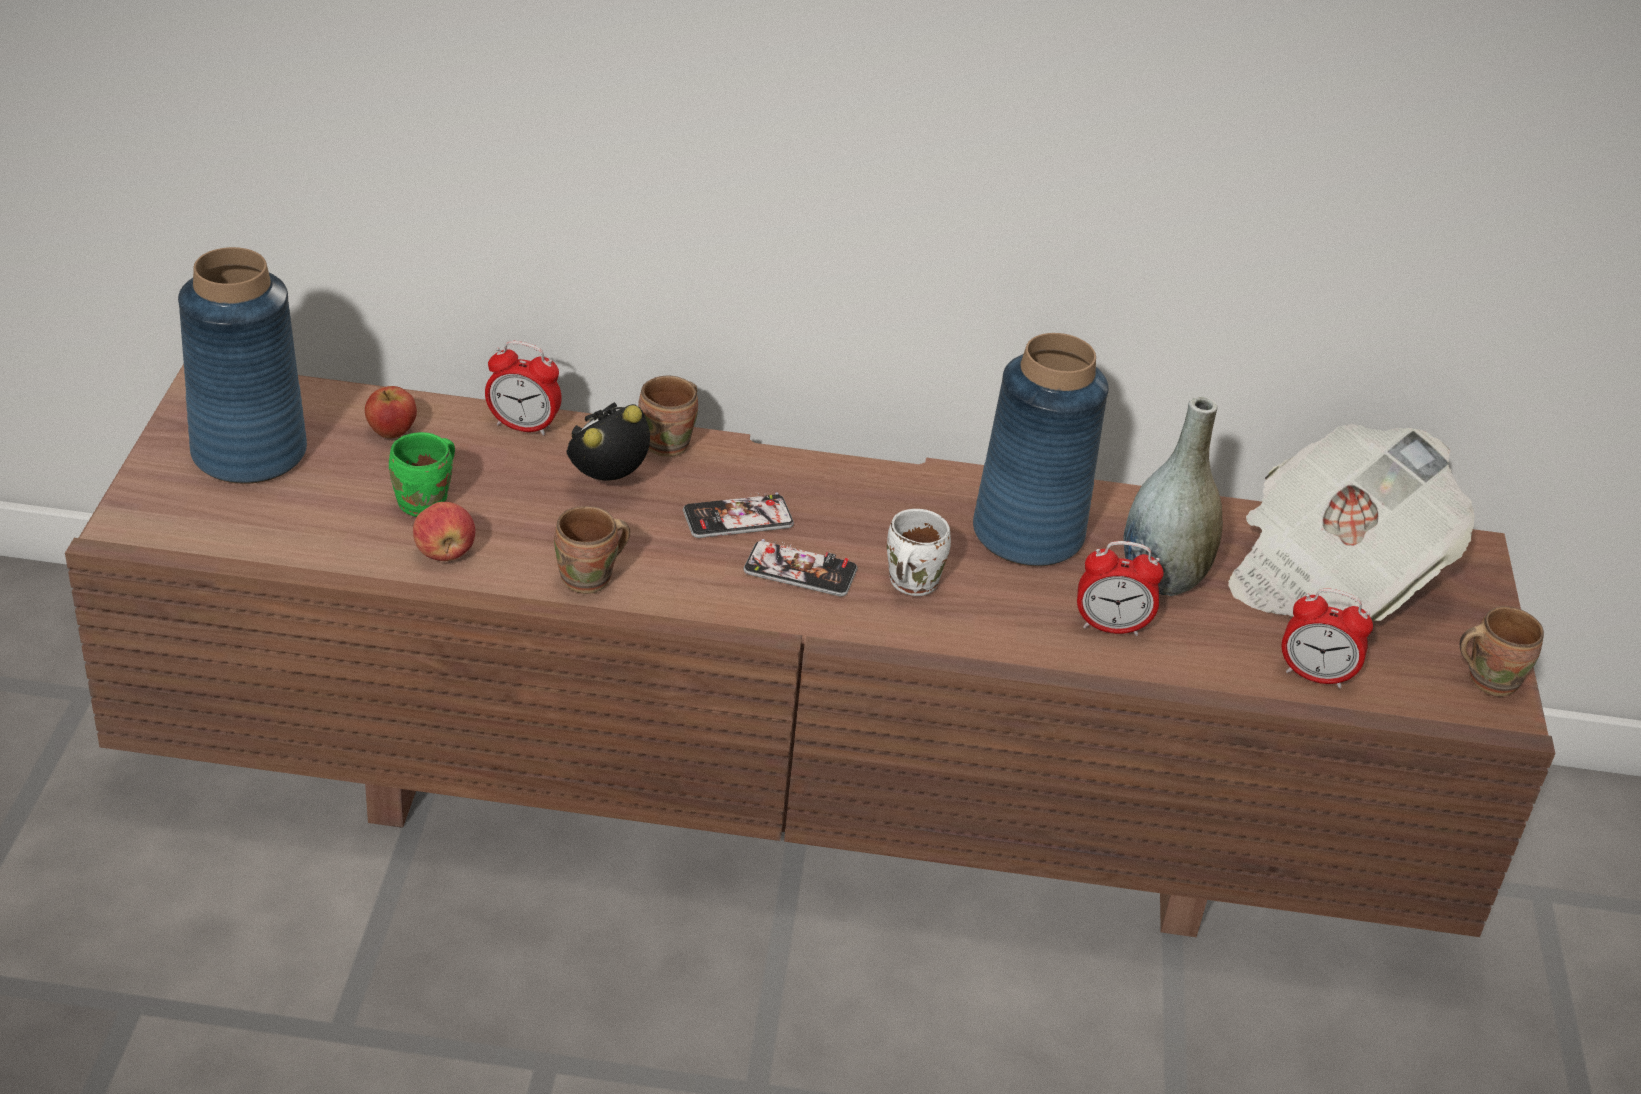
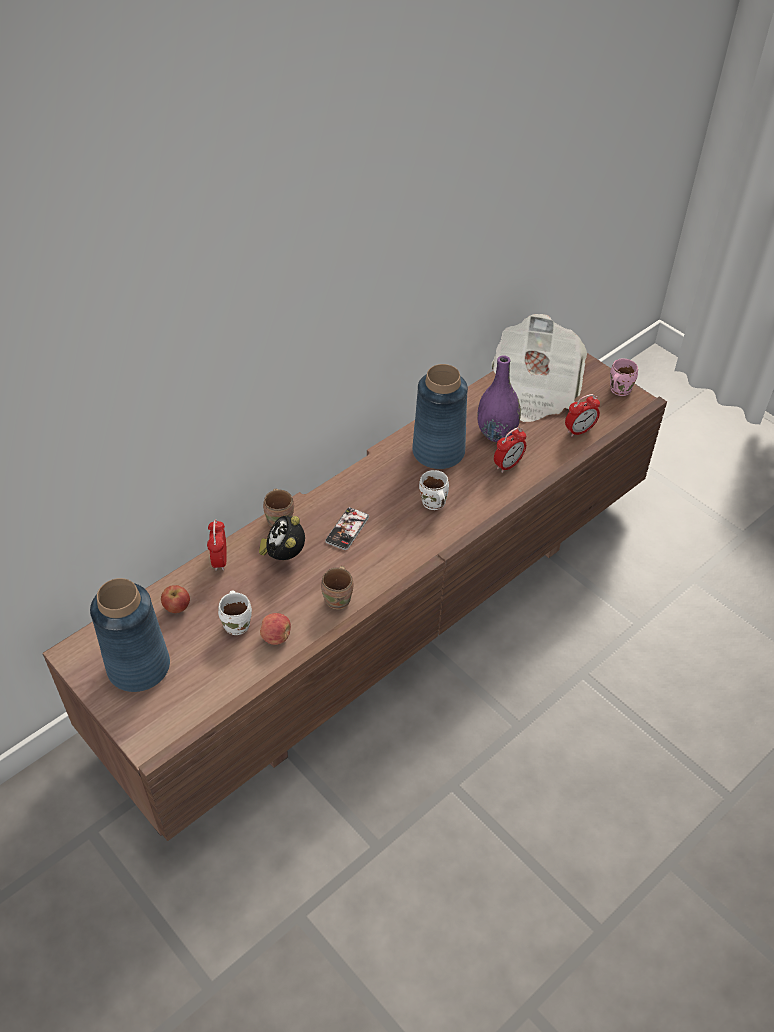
camera: 45 degrees left, 10 degrees up
(427, 503) = (238, 624): green mug -> white mug
(523, 426) = (220, 560): alarm clock -> alarm clock turned 120 degrees clockwise
(800, 570) = (396, 531): phone -> none
(1162, 579) = (496, 433): grey vase -> purple vase
(1488, 678) = (618, 389): brown mug -> pink mug

